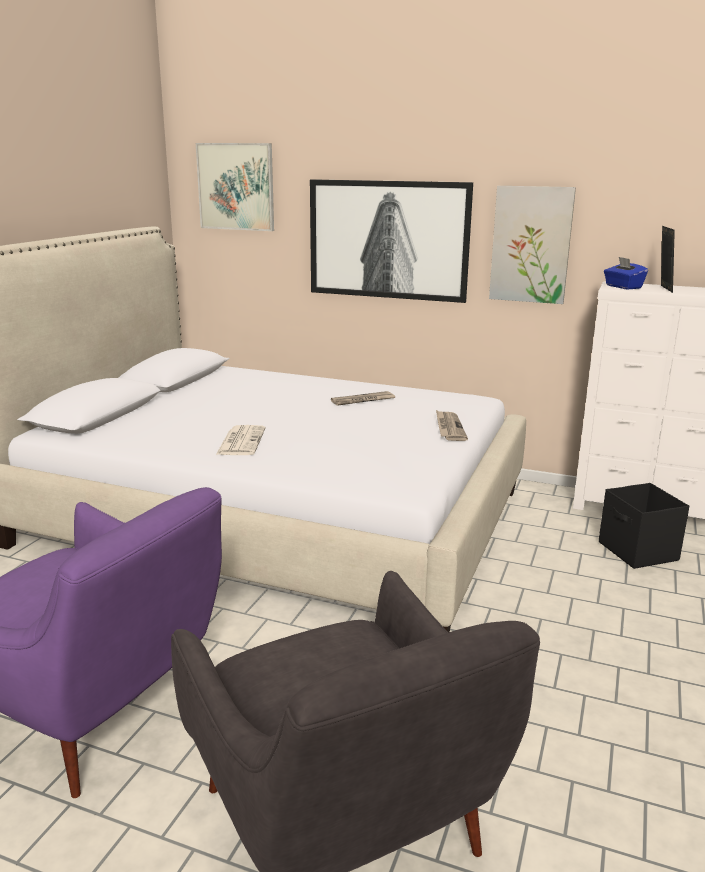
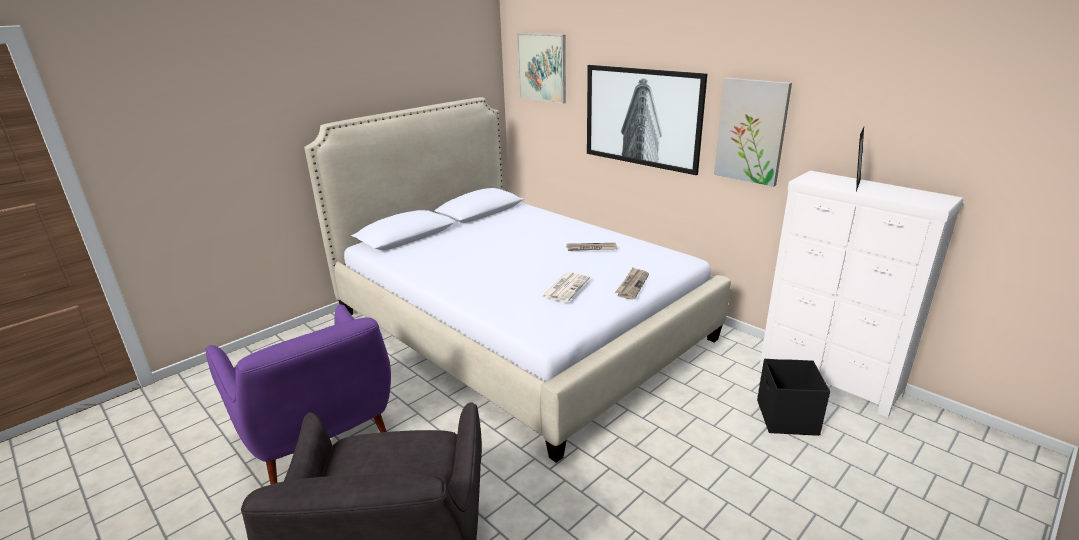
camera: 25 degrees right, 5 degrees up
(241, 441) = (472, 273): newspaper -> newspaper (565, 287)
(623, 287) = (816, 180): blue tissue box -> none

